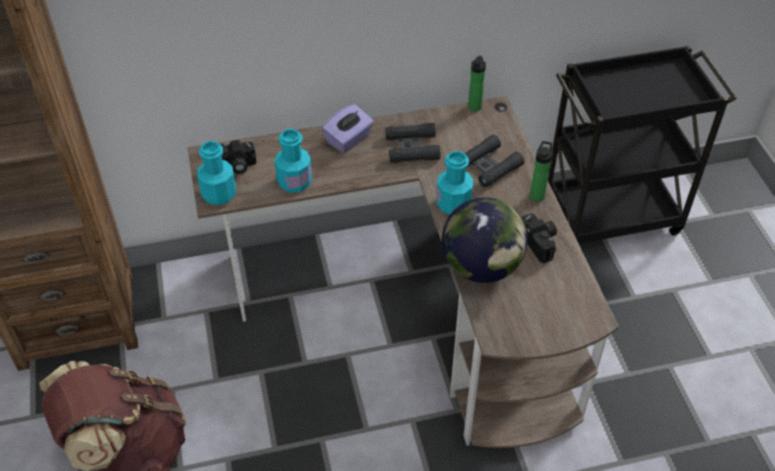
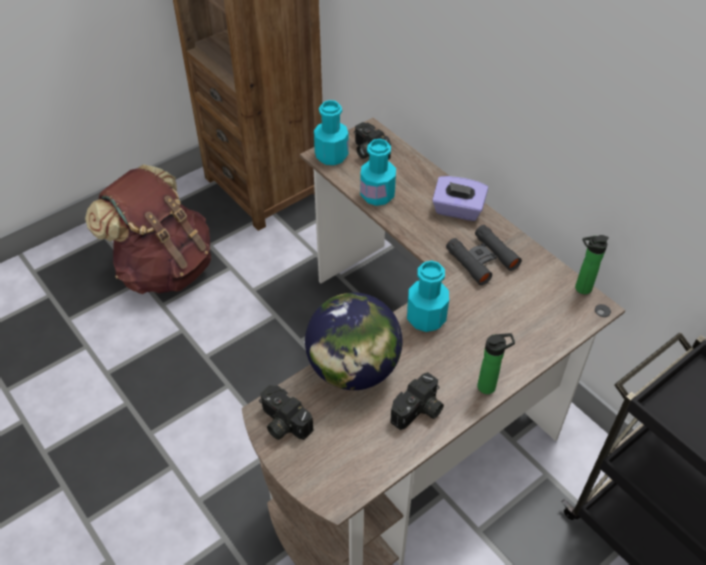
camera: 65 degrees right, 0 degrees up
(488, 166) = (501, 329): black binoculars -> none
(512, 330) = (282, 423): none -> camera

